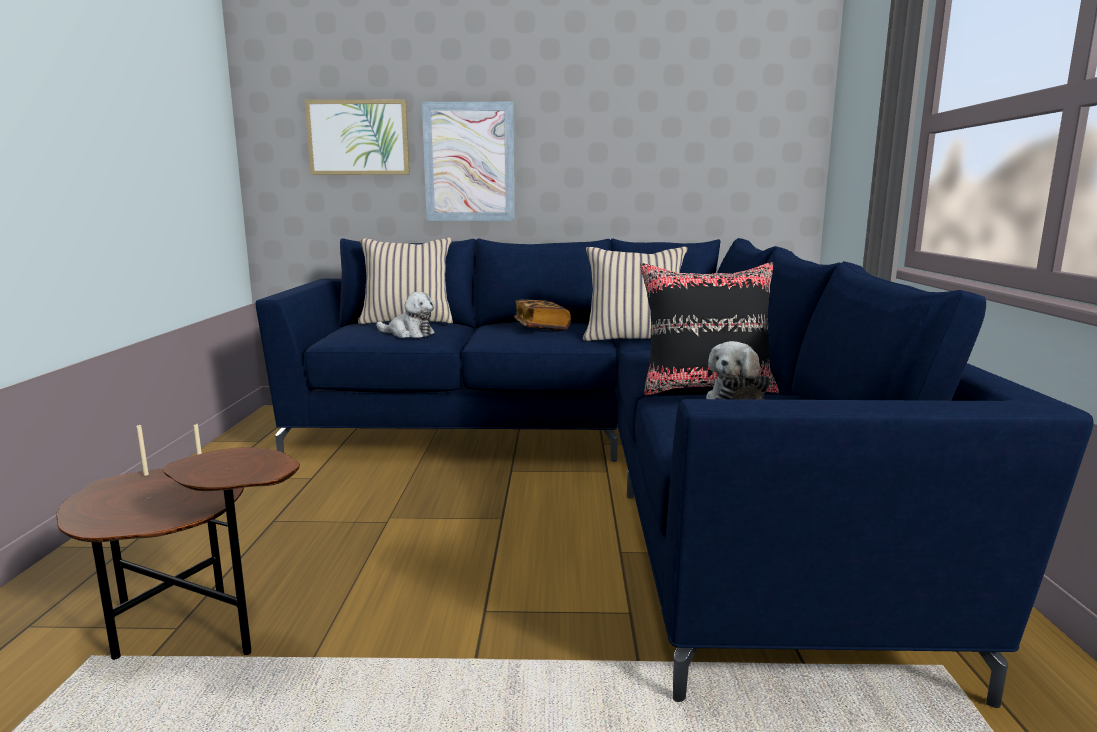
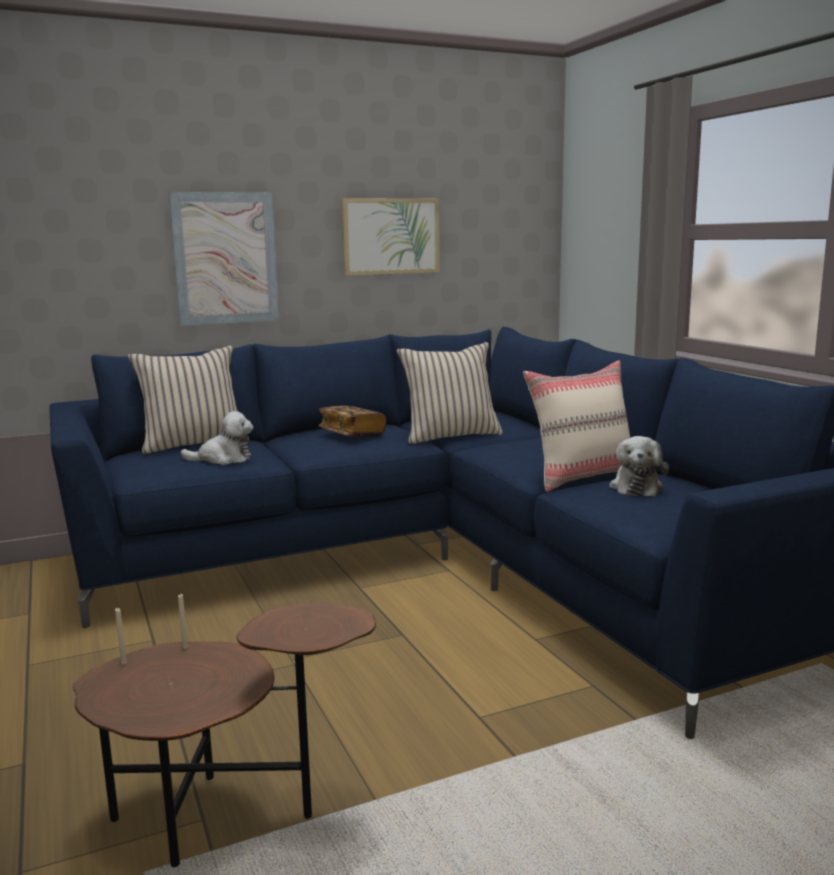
camera: 25 degrees left, 0 degrees up
(358, 138) = (91, 233): picture -> picture (390, 236)
(706, 388) = (583, 477): black pillow -> beige pillow

